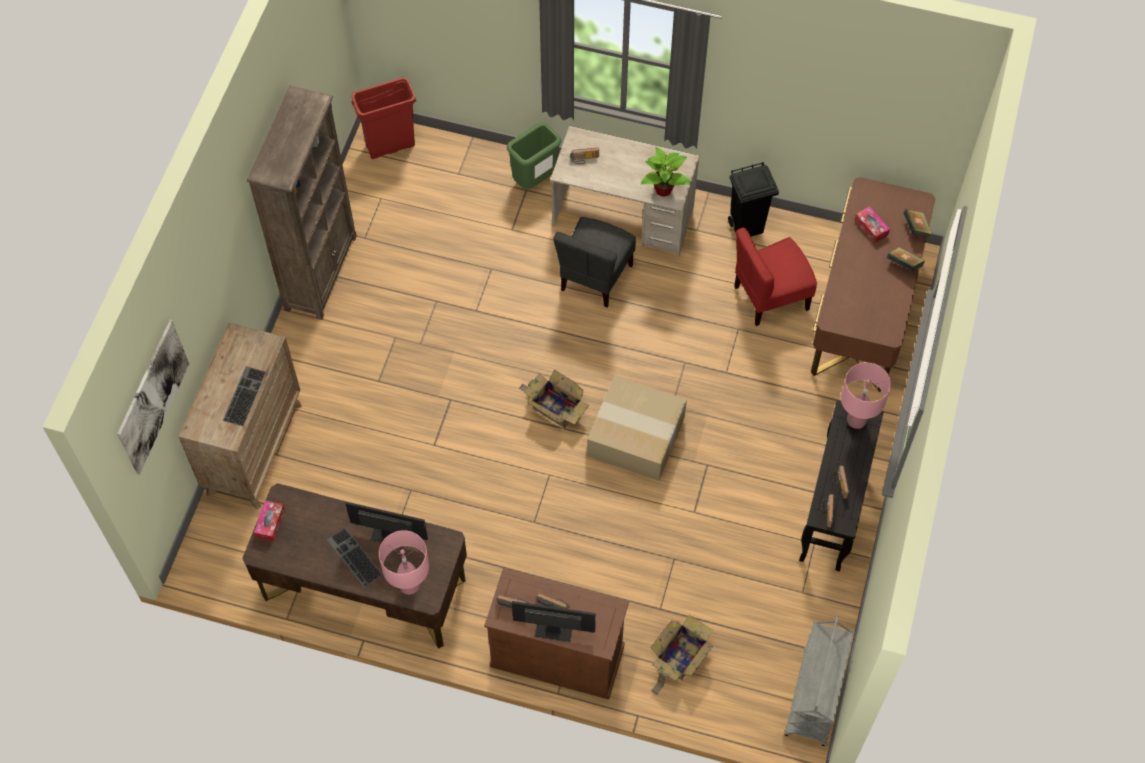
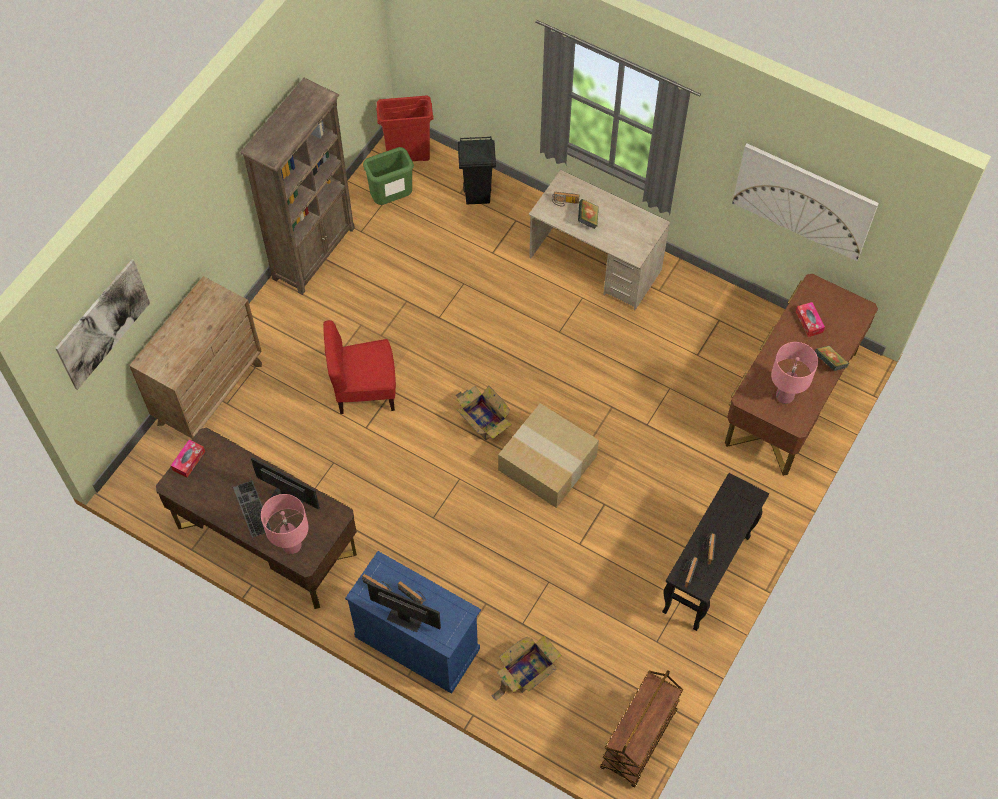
camera: 15 degrees right, 0 degrees up
(243, 395) = (196, 342): keyboard -> none
(535, 181) = (526, 214): green trash can -> green trash can (391, 199)
(557, 655) = (417, 642): brown cabinet -> blue cabinet
(595, 277) = (554, 312): grey chair -> none
(664, 189) = (628, 245): potted plant -> none
(747, 227) = (705, 297): black trash can -> black trash can (478, 195)
(770, 297) = (707, 366): red chair -> red chair (364, 390)
(814, 697) = (638, 740): grey cart -> brown cart
(842, 104) = (803, 201): none -> picture
(856, 421) = (741, 496): pink table lamp -> pink table lamp (785, 397)
(916, 229) = (850, 333): book -> book (587, 219)

